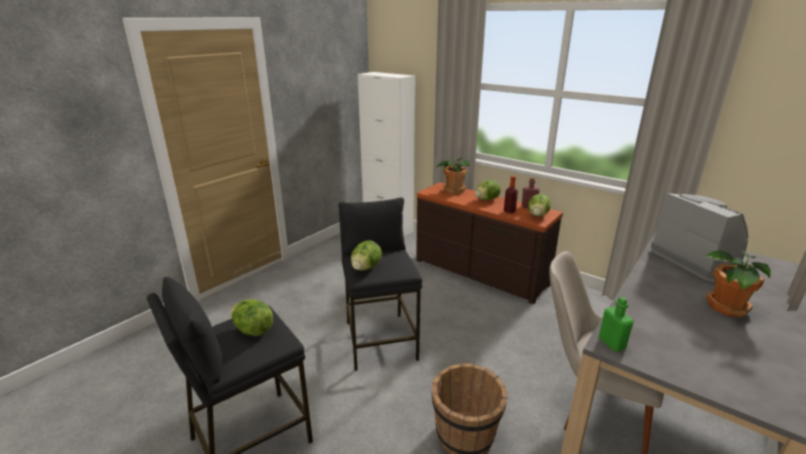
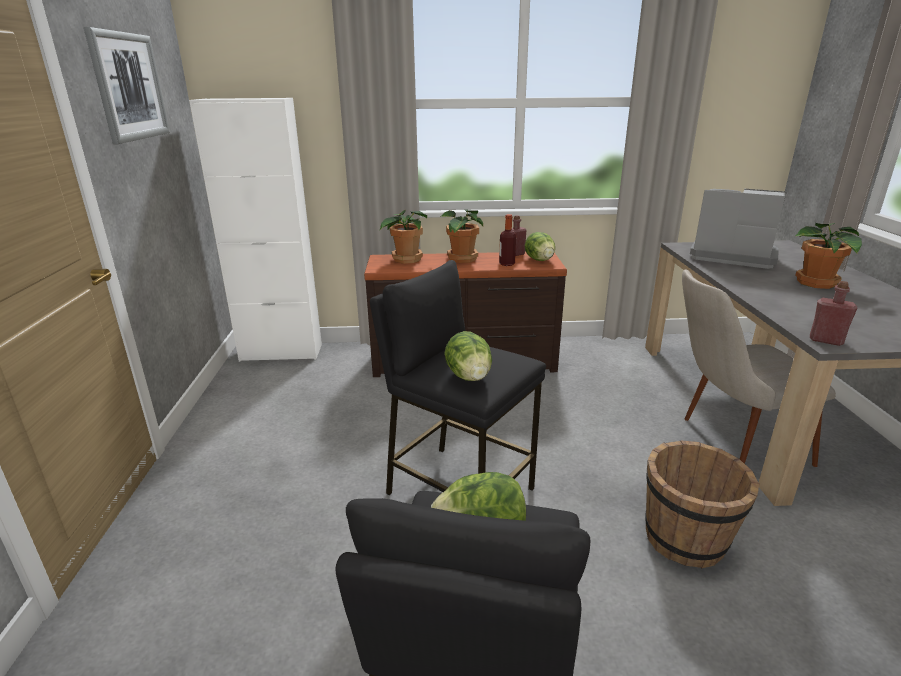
camera: 40 degrees left, 0 degrees up
(315, 69) = (129, 86): none -> picture
(486, 200) = (461, 259): lettuce -> potted plant
(611, 343) = (826, 340): green bottle -> red bottle

